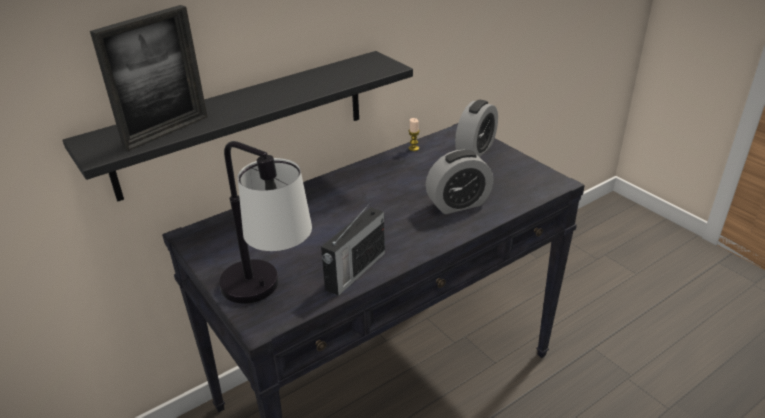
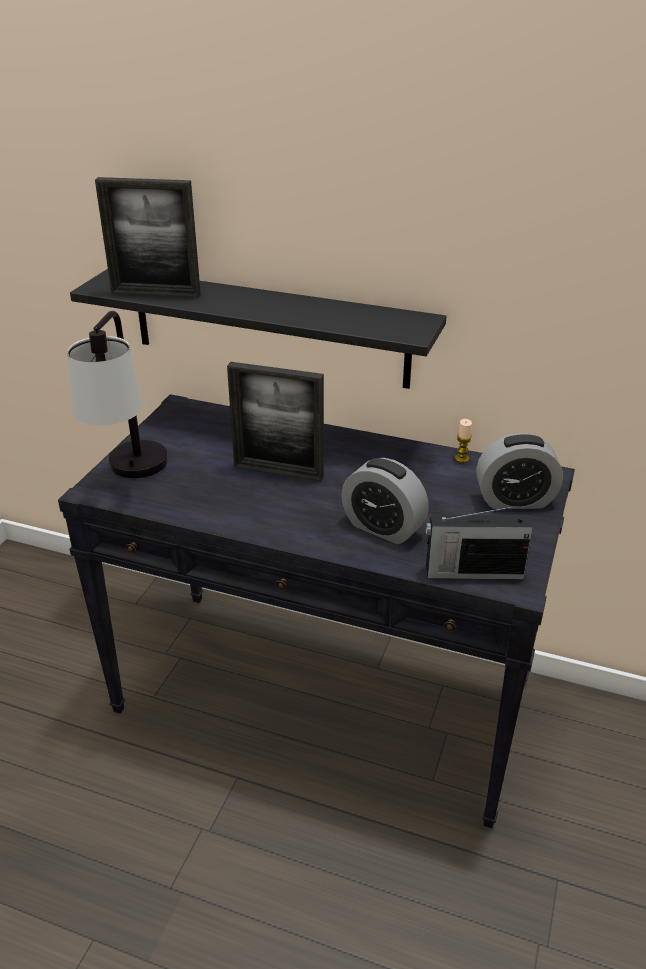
camera: 55 degrees right, 0 degrees up
(347, 221) = (278, 472): none -> picture frame
(354, 271) = (202, 508): radio -> radio (472, 572)

